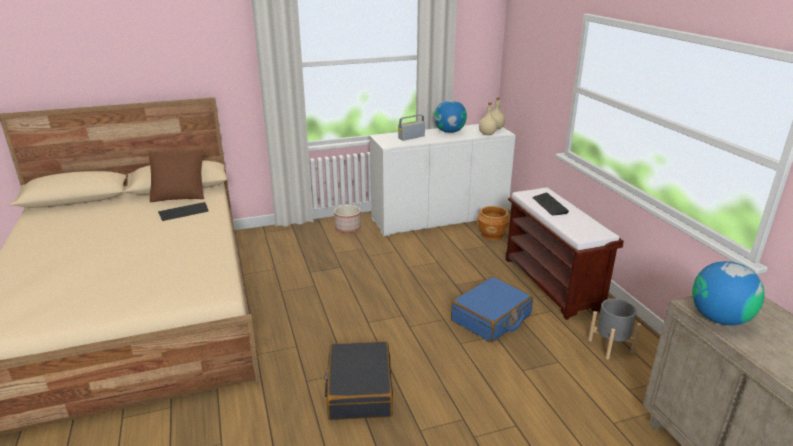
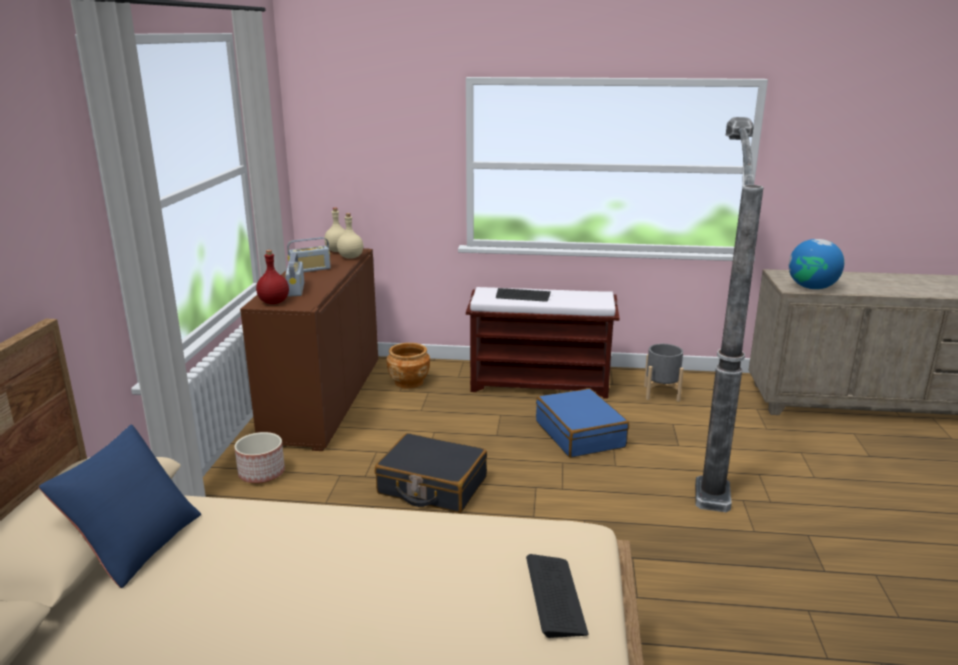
camera: 65 degrees left, 5 degrees down
(180, 195) = (135, 543): brown pillow -> blue pillow
(184, 212) = (240, 545): keyboard -> keyboard (555, 596)
(359, 390) = (671, 556): black suitcase -> black suitcase (432, 486)
(386, 138) = (274, 302): none -> red bottle
(439, 218) = (324, 400): white cabinet -> brown cabinet
(449, 131) = (310, 269): globe -> radio
(553, 386) = (709, 438): none -> floor lamp

